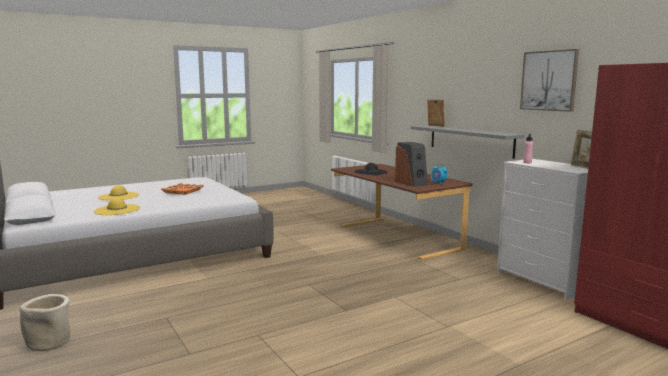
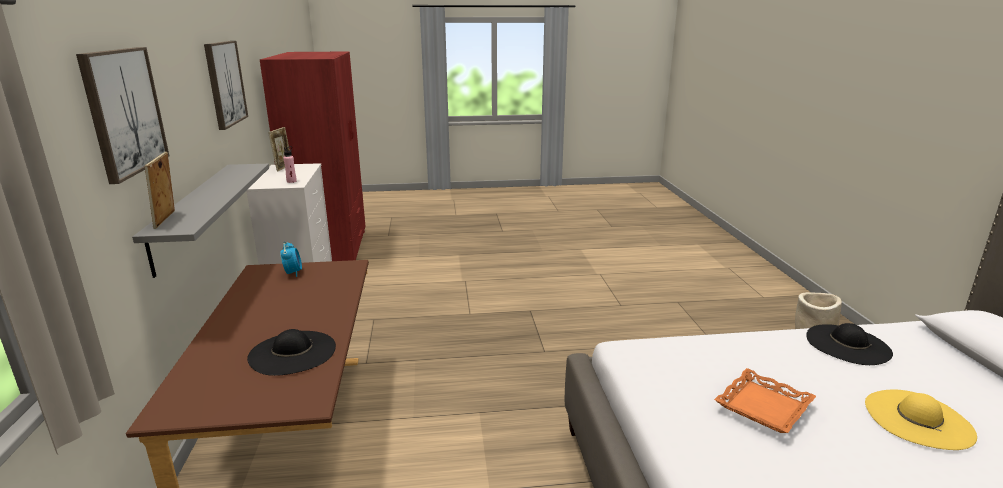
camera: 155 degrees left, 10 degrees up
(117, 210) = (847, 344): yellow hat -> black hat
(411, 183) = (325, 283): speaker -> none
(440, 79) = (124, 111): none -> picture

